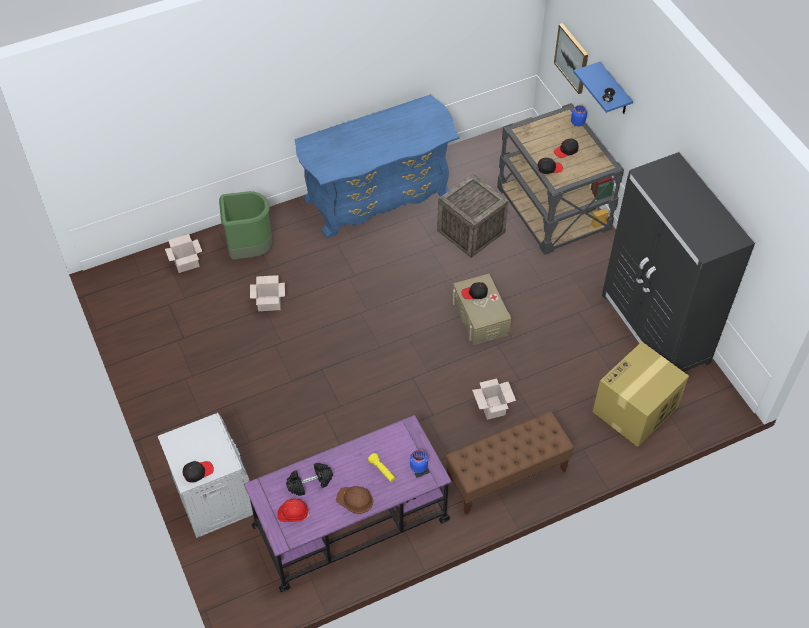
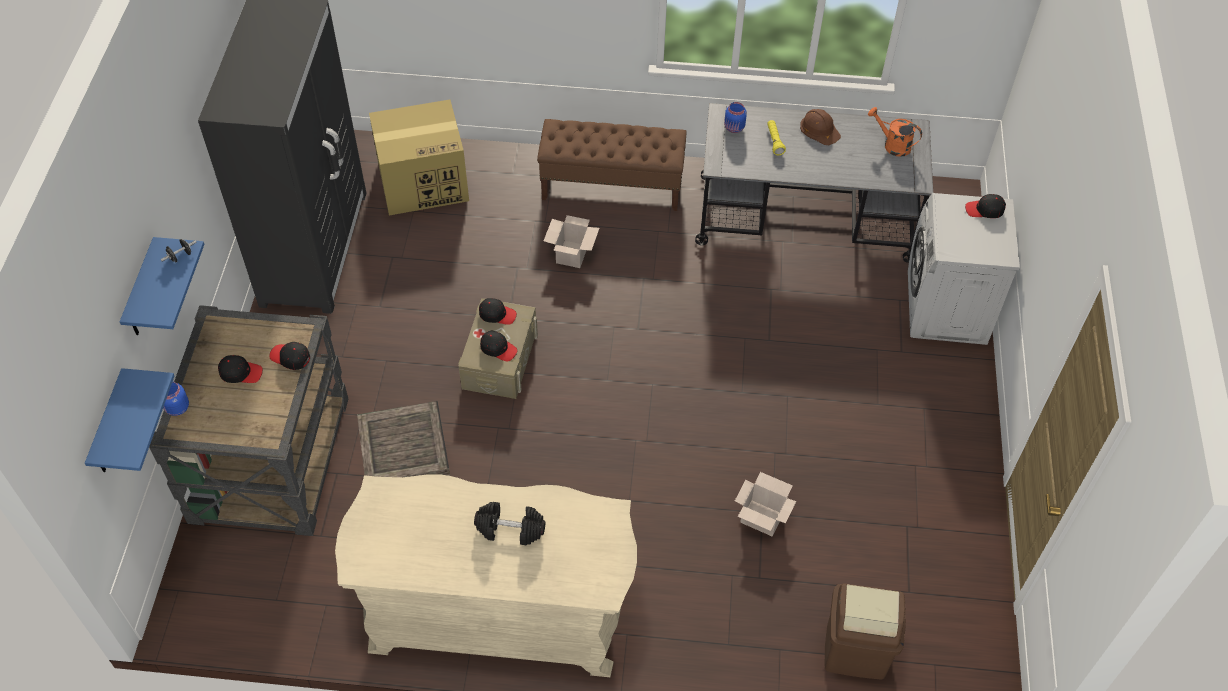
camera: 150 degrees left, 0 degrees up
(186, 264) = (855, 650): cardboard box -> brown trash can
(249, 251) = (747, 621): green trash can -> none
(293, 514) = (892, 145): red hard hat -> orange watering can
(310, 483) = (859, 163): black dumbbell -> black dumbbell (510, 530)
(351, 523) = (804, 218): purple desk -> grey desk
(379, 198) = (497, 611): blue dresser -> beige dresser
(493, 313) = (497, 314): none -> black cap
(572, 58) = (109, 426): picture -> blue shelf

